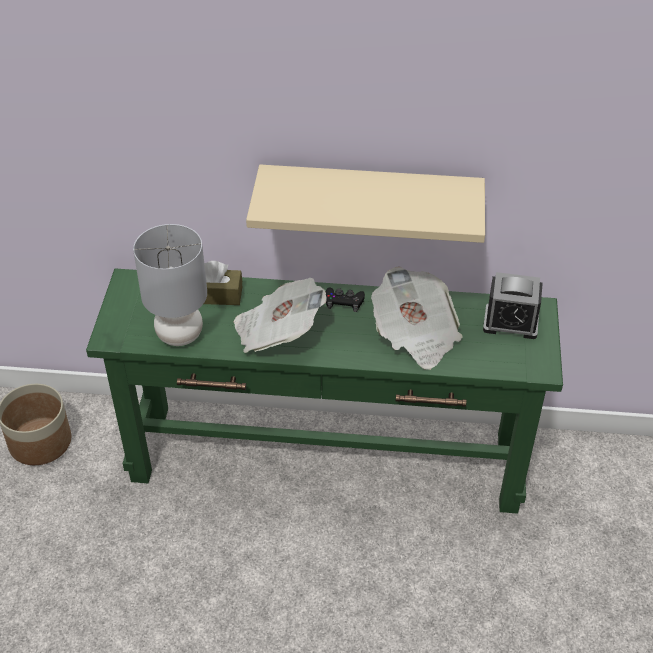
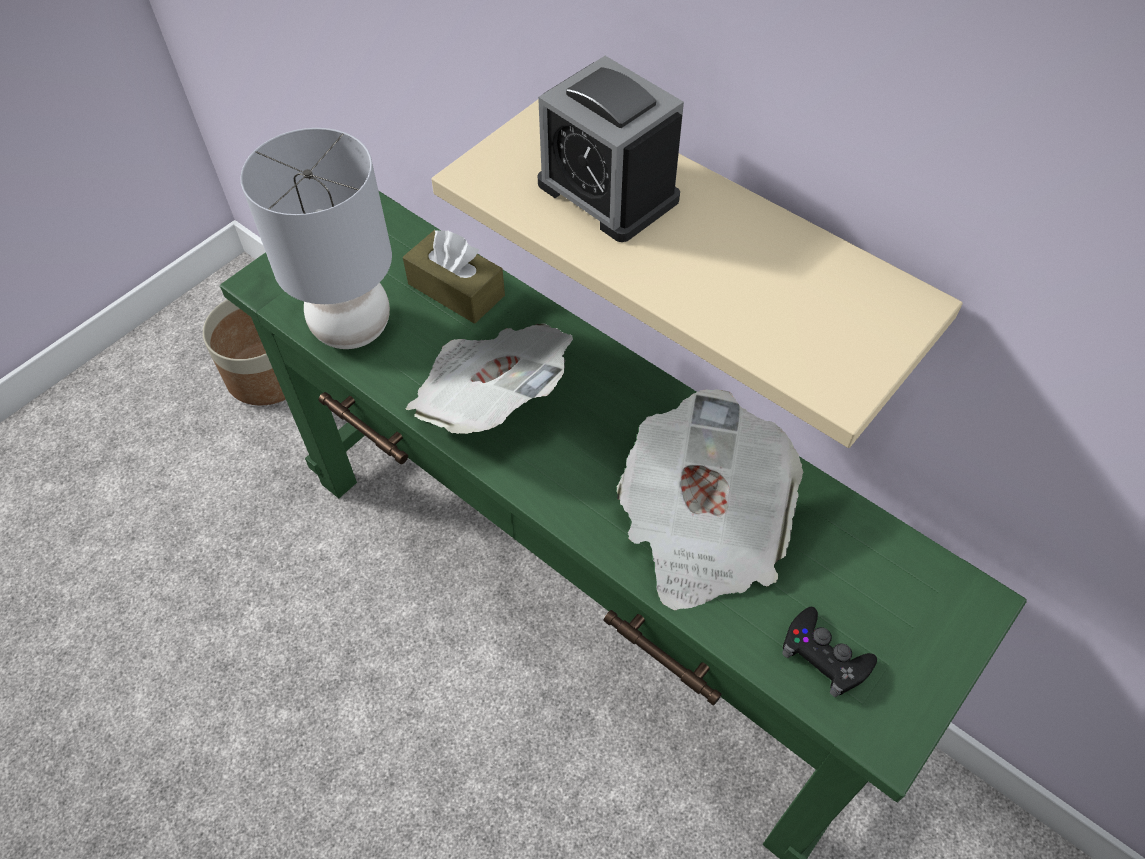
camera: 35 degrees right, 10 degrees up
(344, 302) = (634, 401): black game controller -> black game controller (824, 655)
(510, 322) = (896, 600): alarm clock -> alarm clock (608, 192)

